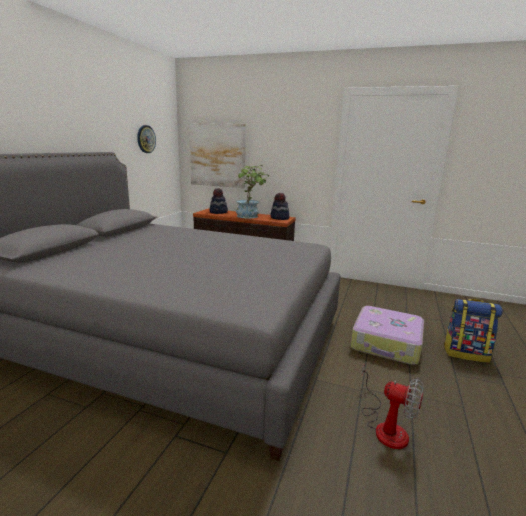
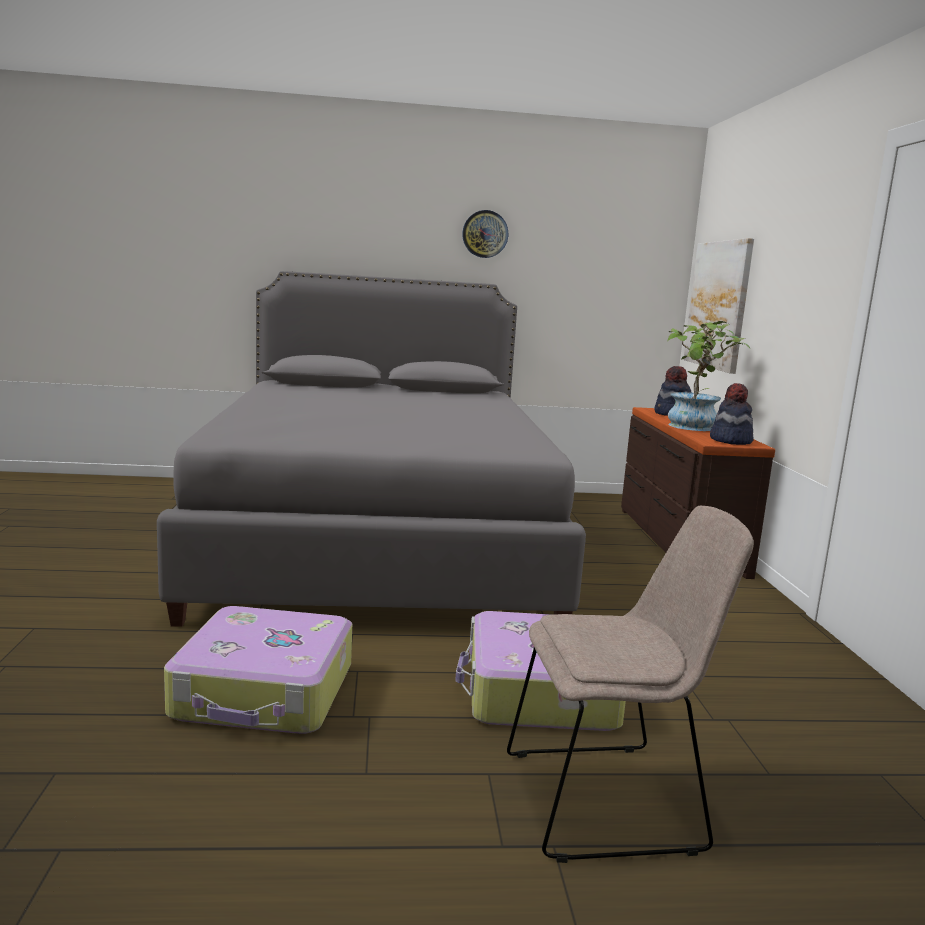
camera: 65 degrees right, 5 degrees down
(146, 139) = (593, 271): wall clock -> wall clock (485, 234)
(386, 426) = (265, 692): fan -> suitcase
(466, 353) = (609, 799): backpack -> beige chair

